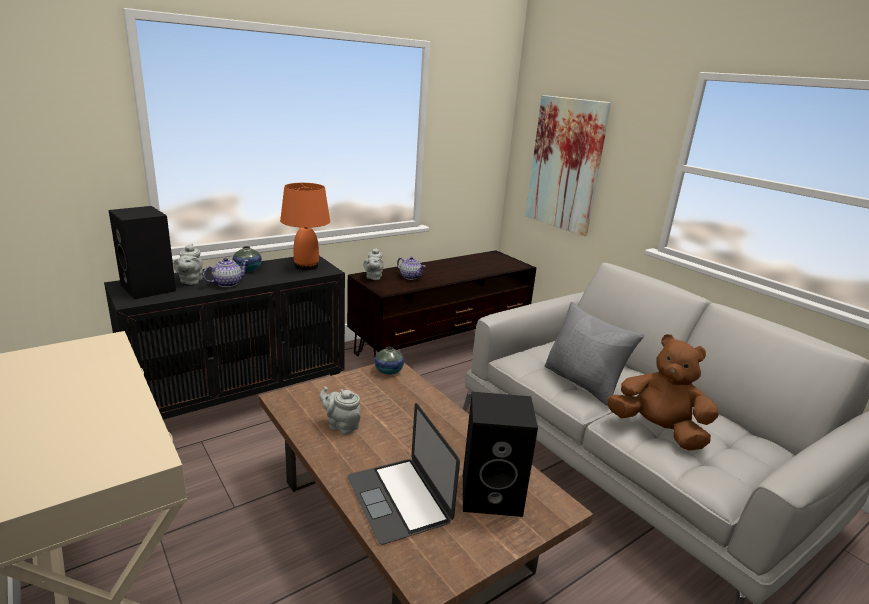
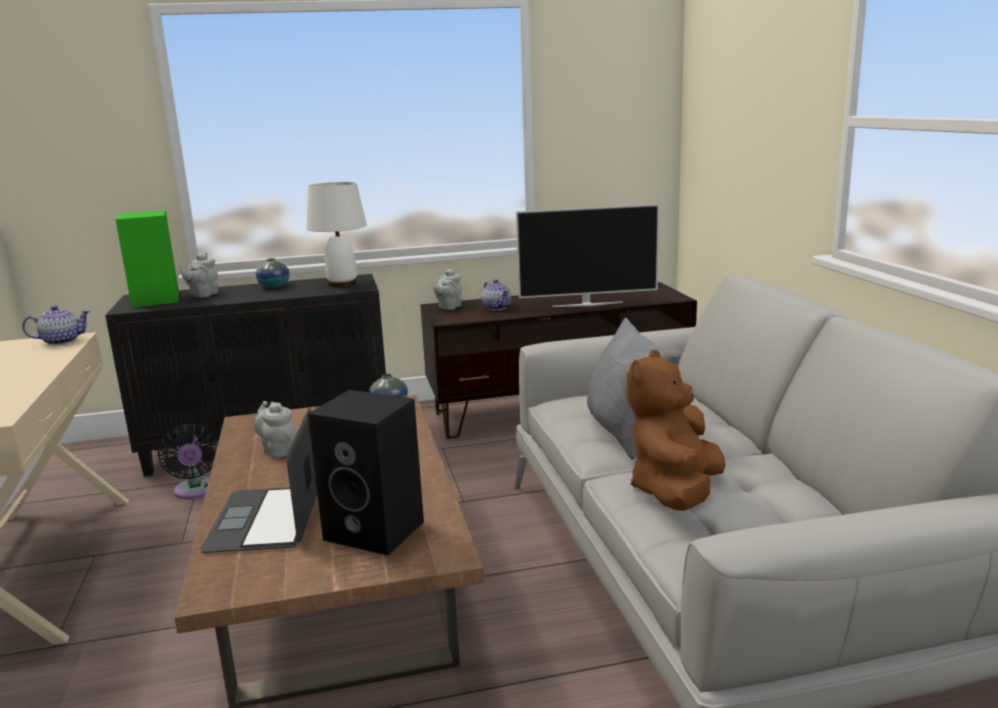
camera: 25 degrees right, 5 degrees down
(150, 288) = (157, 299): black speaker -> green speaker
(207, 453) = (196, 491): none -> black fan
(227, 283) = (236, 297): teapot -> teapot (61, 341)
(307, 266) = (343, 284): orange table lamp -> white table lamp
(470, 272) = (587, 304): none -> television
(565, 164) = (732, 145): picture -> none
(657, 430) = (675, 492): brown plush toy -> brown plush toy turned 120 degrees counterclockwise

